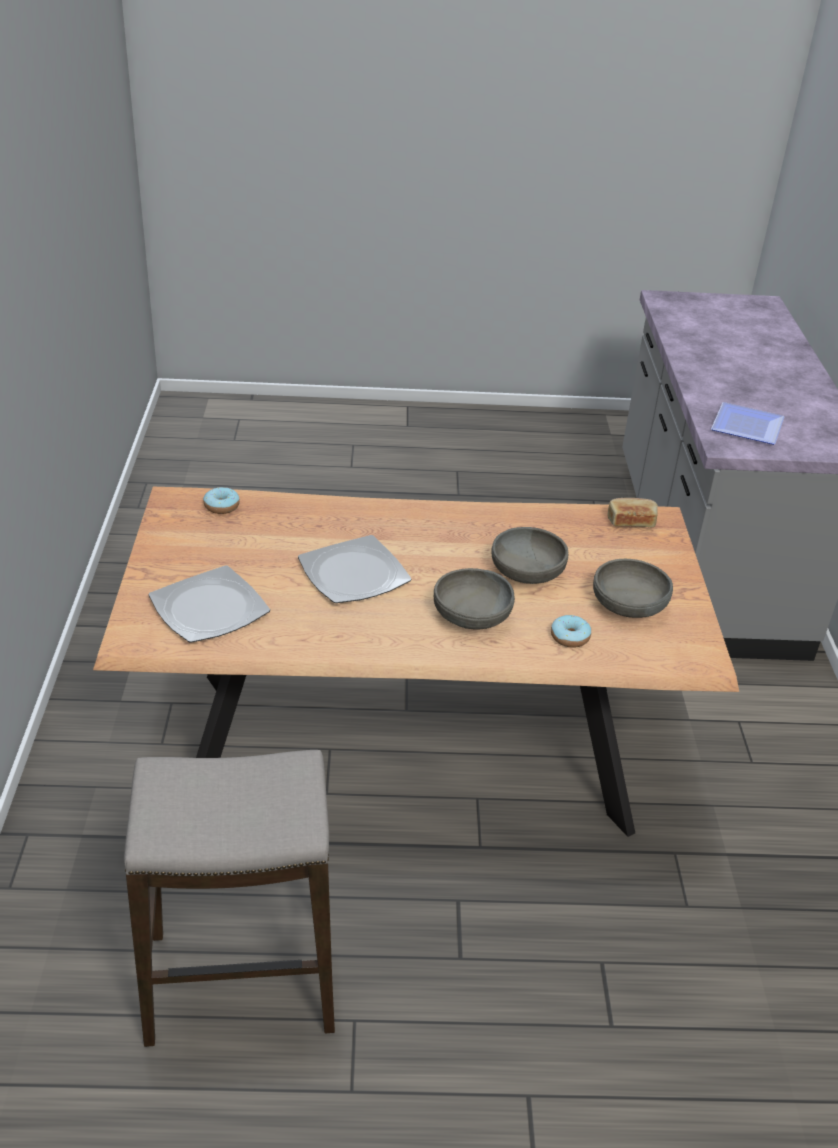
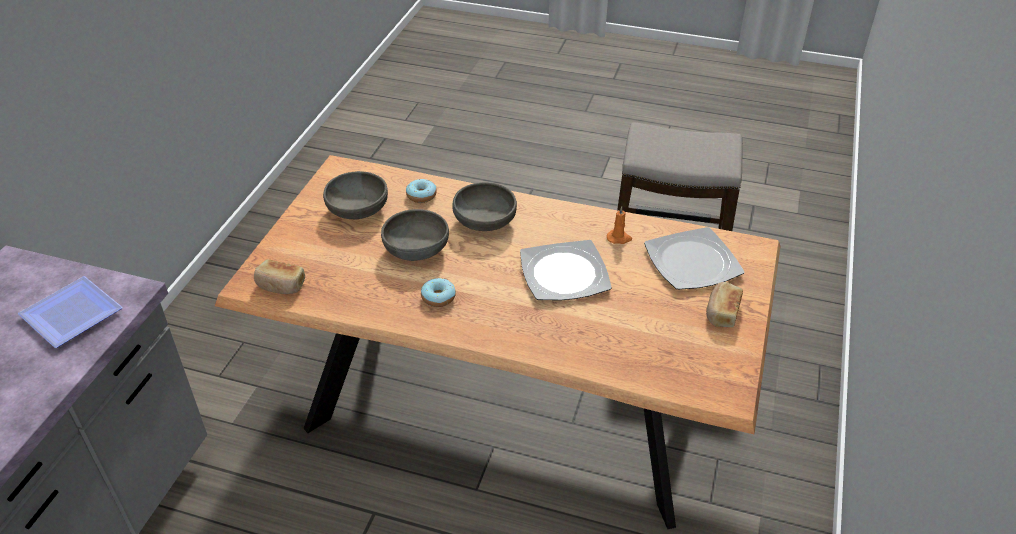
camera: 160 degrees left, 5 degrees up
(176, 562) = (721, 312): none -> bread
(221, 506) = (676, 374): donut -> donut (438, 297)
(302, 623) = (619, 238): none -> orange candle

